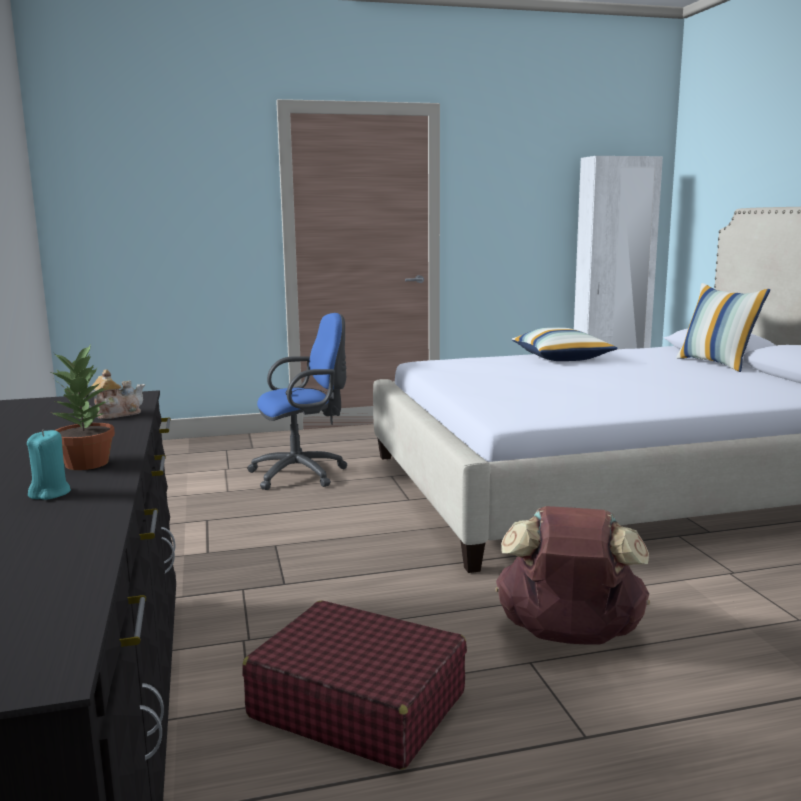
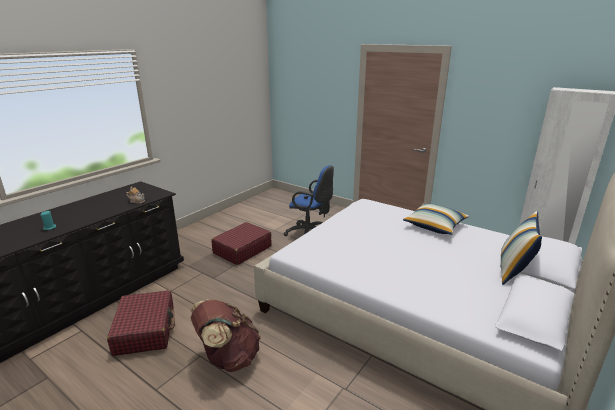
camera: 50 degrees right, 10 degrees up
(88, 463) = (80, 220): potted plant -> none
(237, 533) = (242, 250): none -> red suitcase

